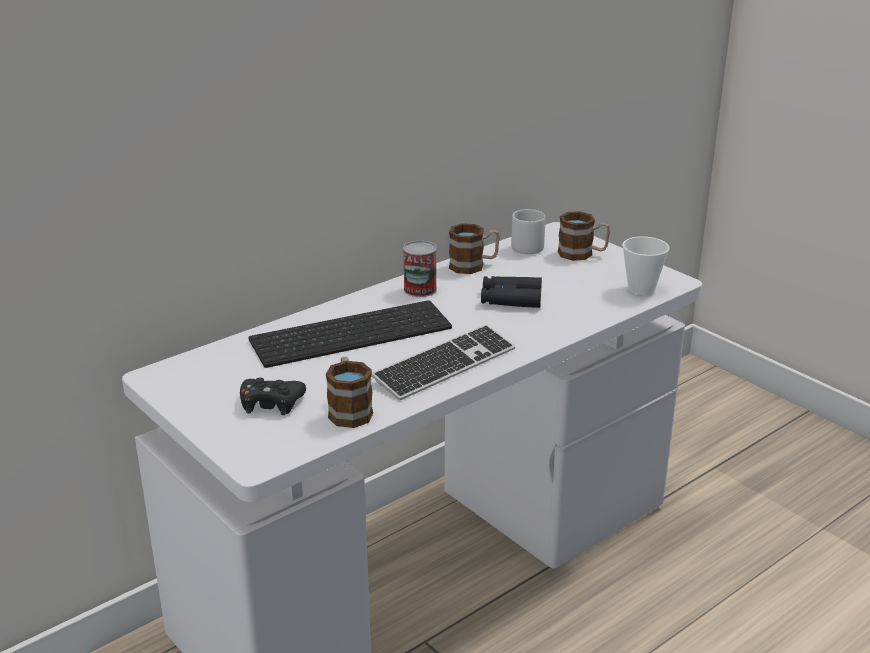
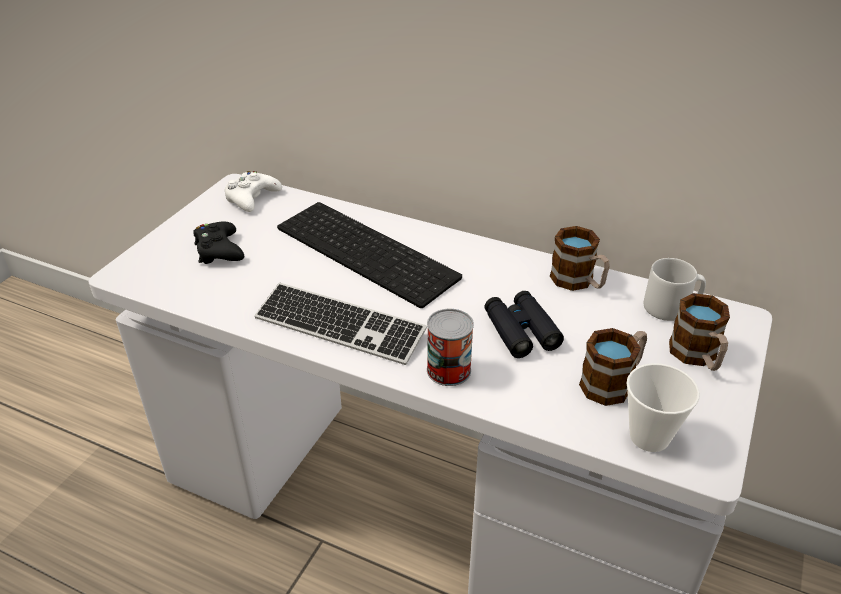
camera: 65 degrees right, 10 degrees up
(191, 371) = (252, 198): none -> white game controller
(349, 410) = (225, 294): mug -> mug (612, 382)
(420, 289) = (489, 264): can -> can (448, 370)

